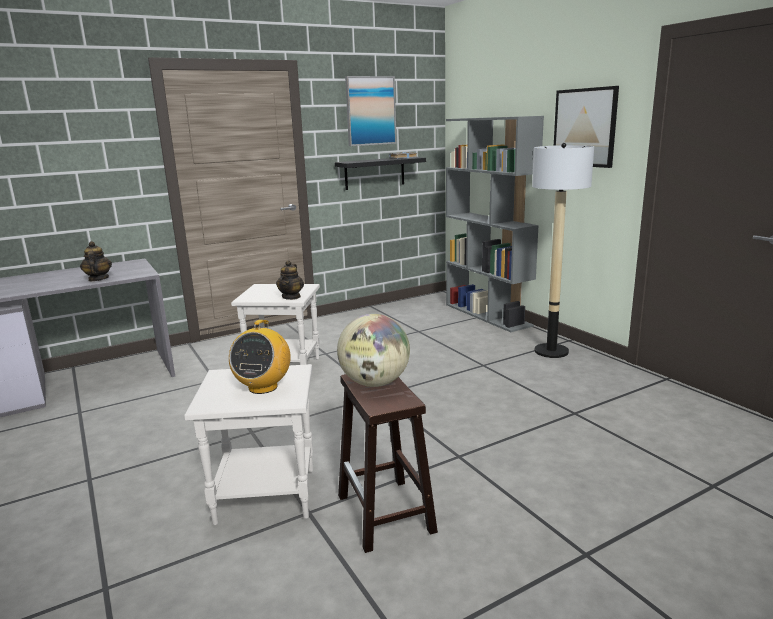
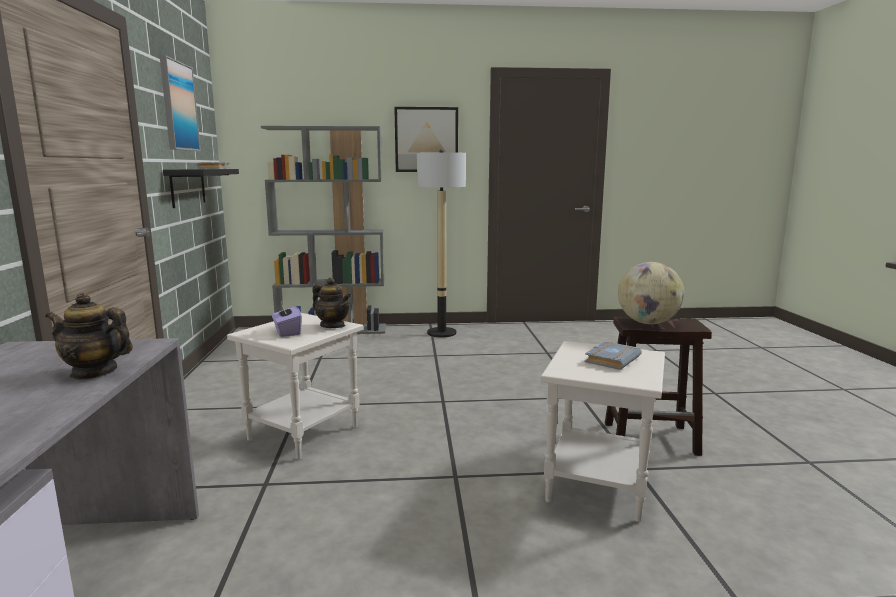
camera: 65 degrees left, 5 degrees down
(263, 387) = (611, 359): radio -> grey book
(267, 292) = (287, 332): none -> purple tissue box

